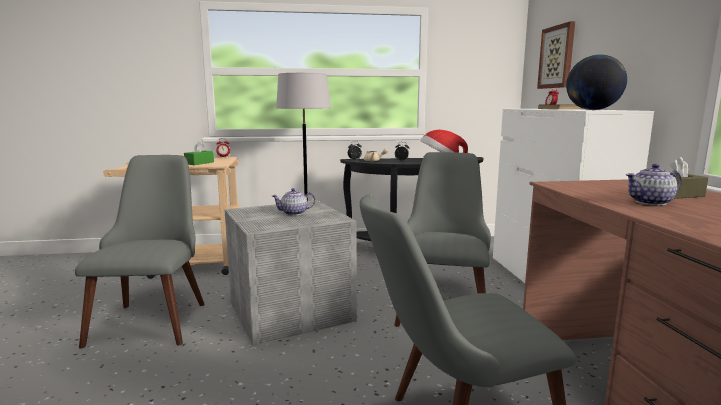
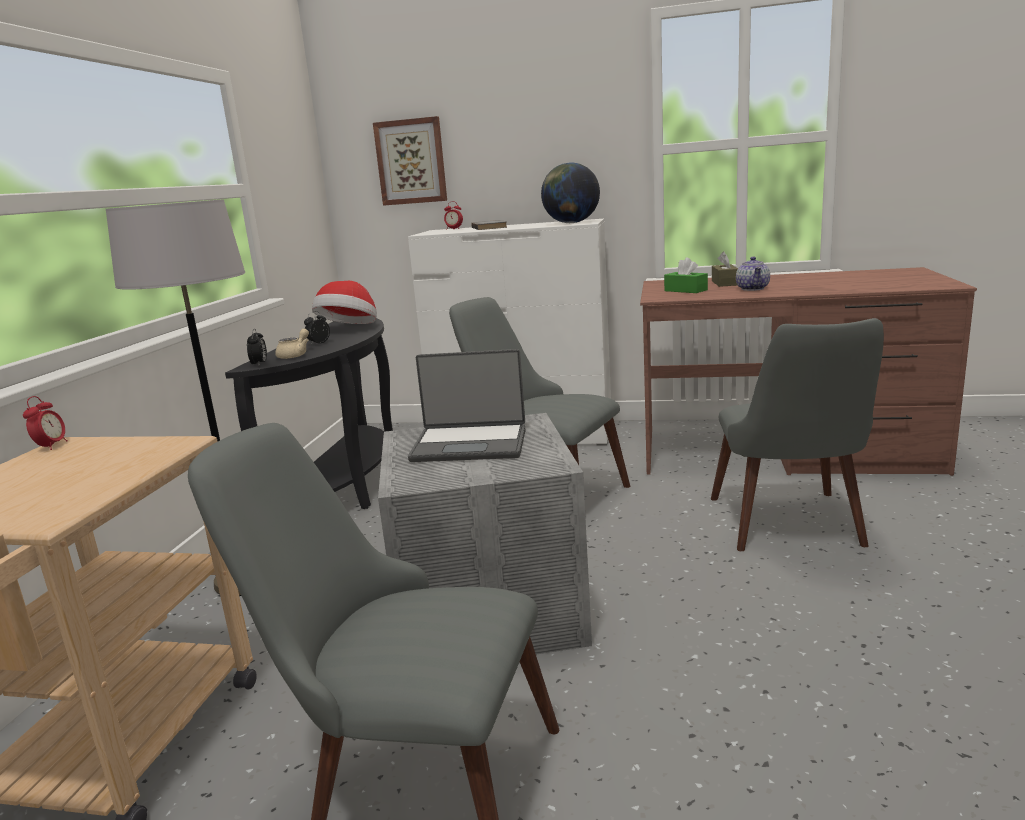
camera: 70 degrees left, 5 degrees up
(199, 163) = (129, 461): green tissue box -> green tissue box (685, 290)
(294, 213) = (470, 444): teapot -> laptop

